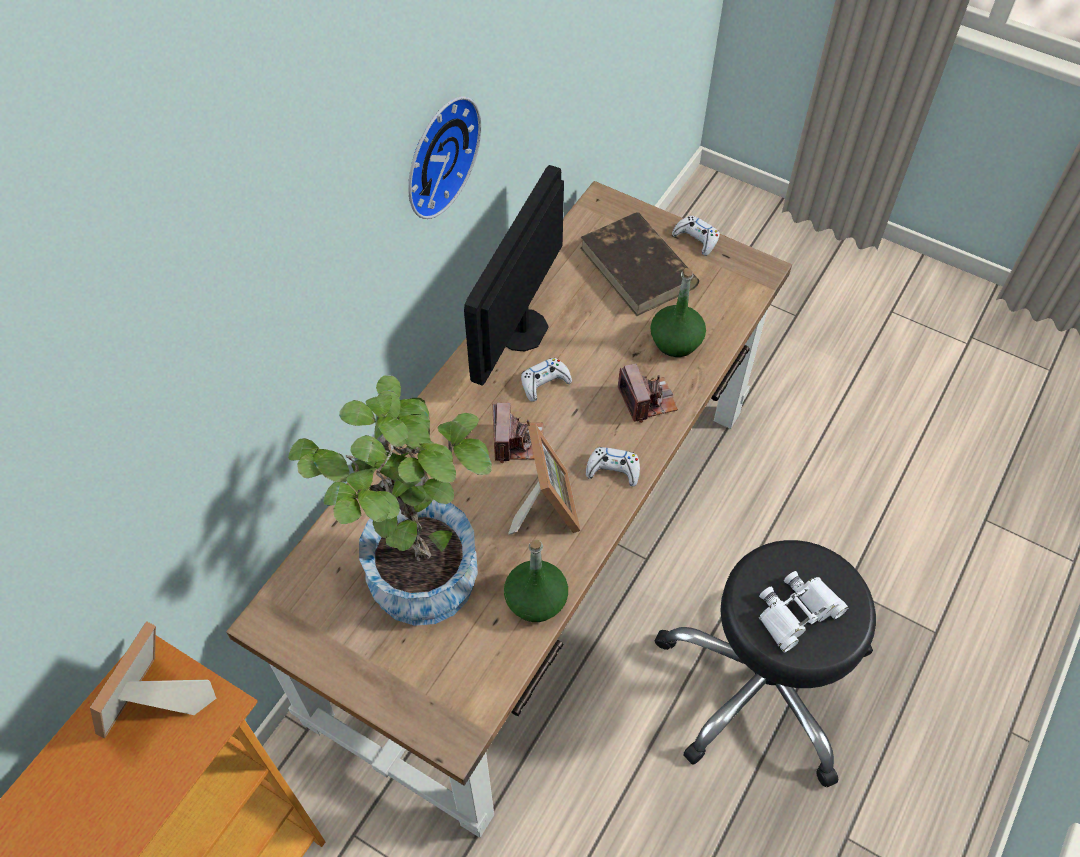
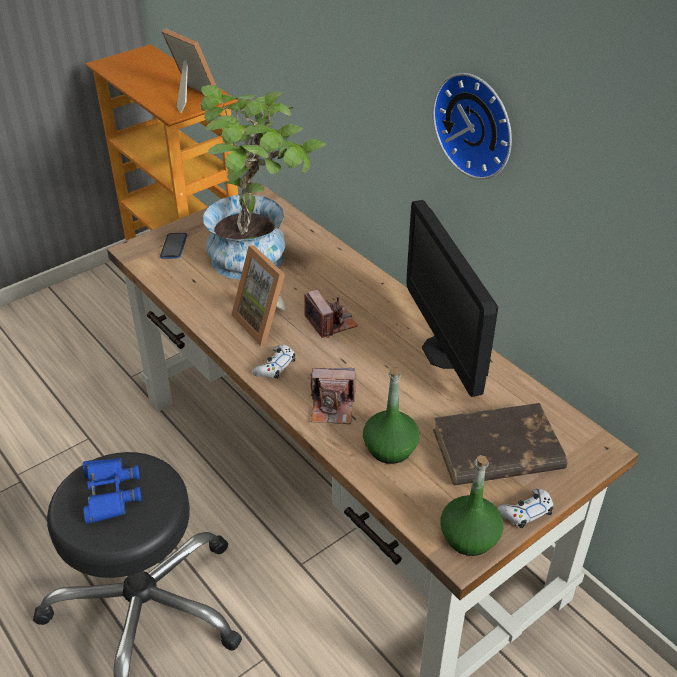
camera: 110 degrees right, 15 degrees down
(429, 683) = (174, 247): none -> phone
(517, 442) = (331, 322): camera -> camera turned 135 degrees counterclockwise
(522, 330) = (445, 352): monitor -> monitor turned 150 degrees counterclockwise
(535, 600) = (195, 301): green bottle -> green bottle (469, 537)
(544, 383) = (382, 351): white game controller -> none
(544, 506) = (266, 322): picture frame -> picture frame turned 45 degrees clockwise
(797, 613) = (110, 493): white binoculars -> blue binoculars

